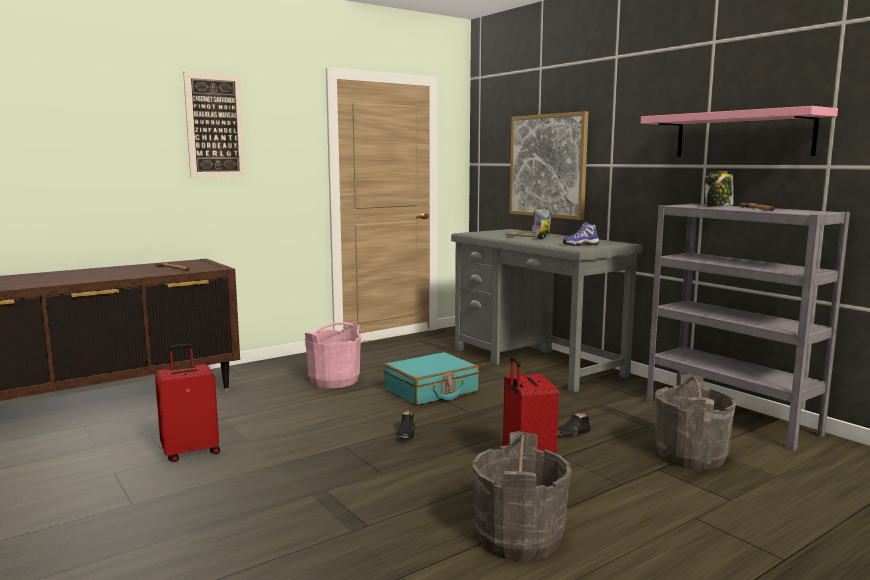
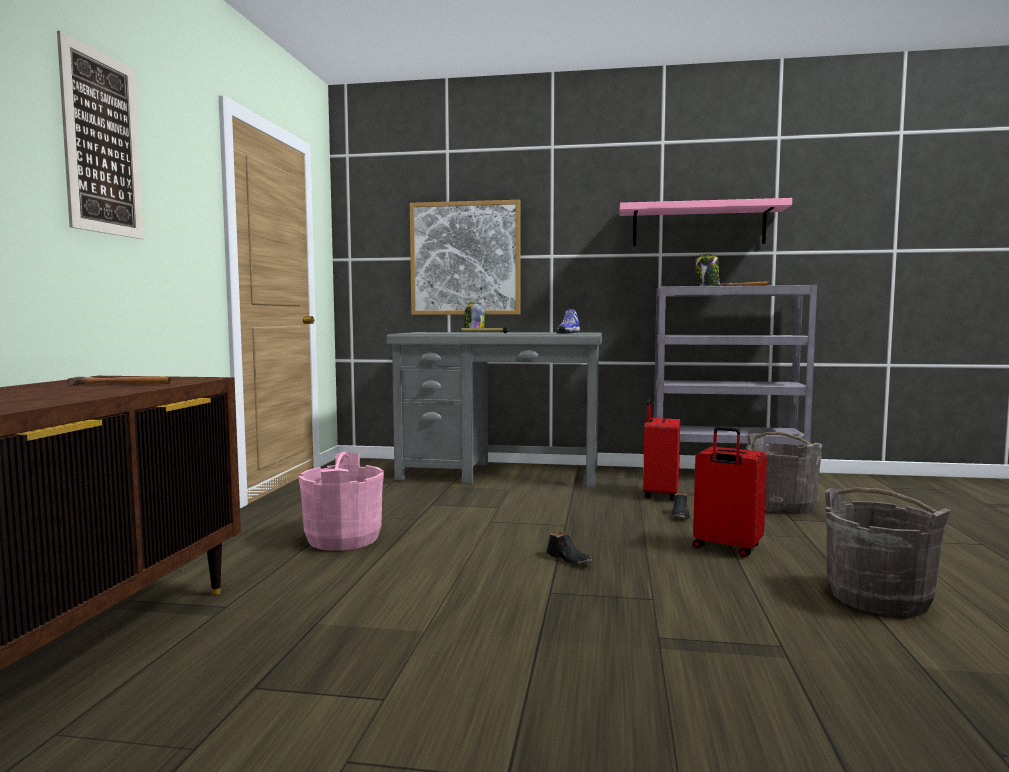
camera: 45 degrees left, 5 degrees down
(191, 452) = (388, 677): red suitcase -> red suitcase (659, 495)
(431, 391) = (480, 519): turquoise suitcase -> none

